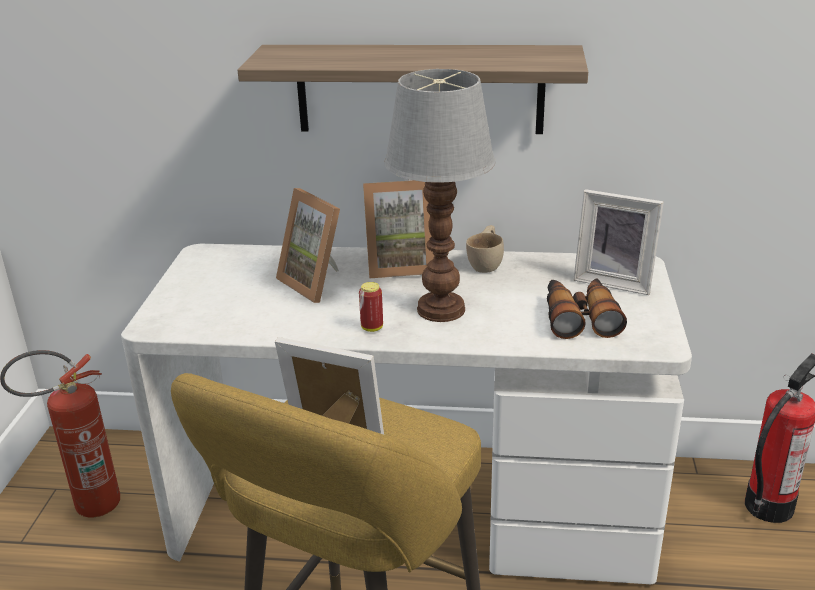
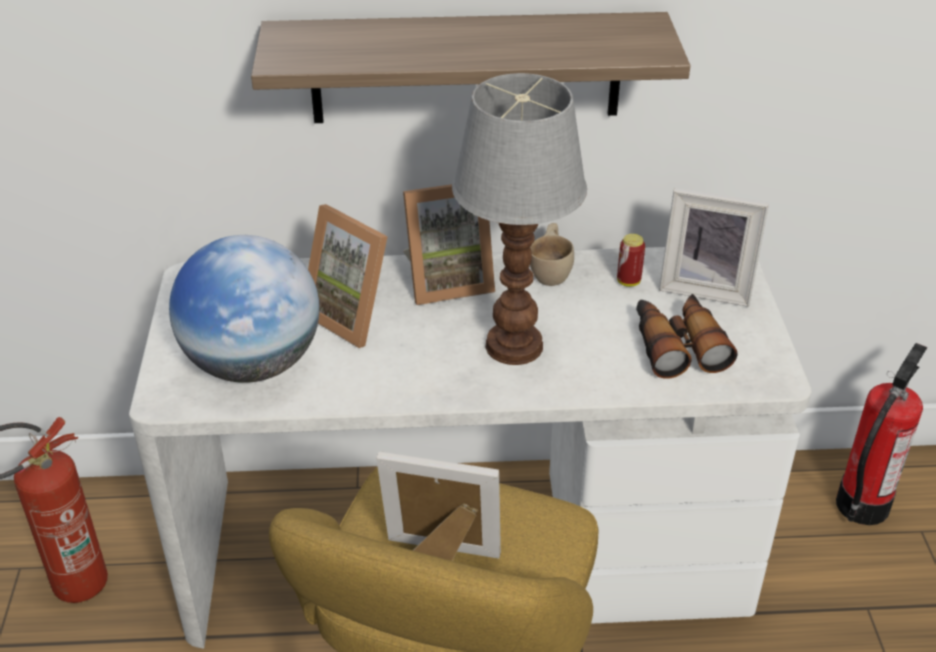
camera: 10 degrees left, 10 degrees up
(228, 308) = (253, 364): none -> globe
(372, 328) = (439, 380): can -> can (628, 281)

